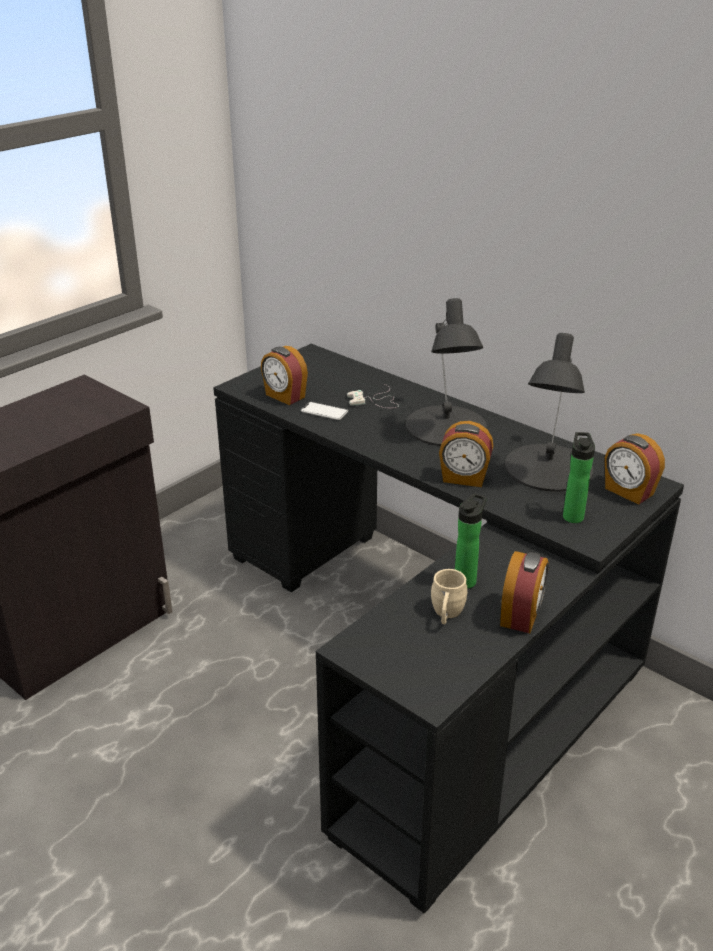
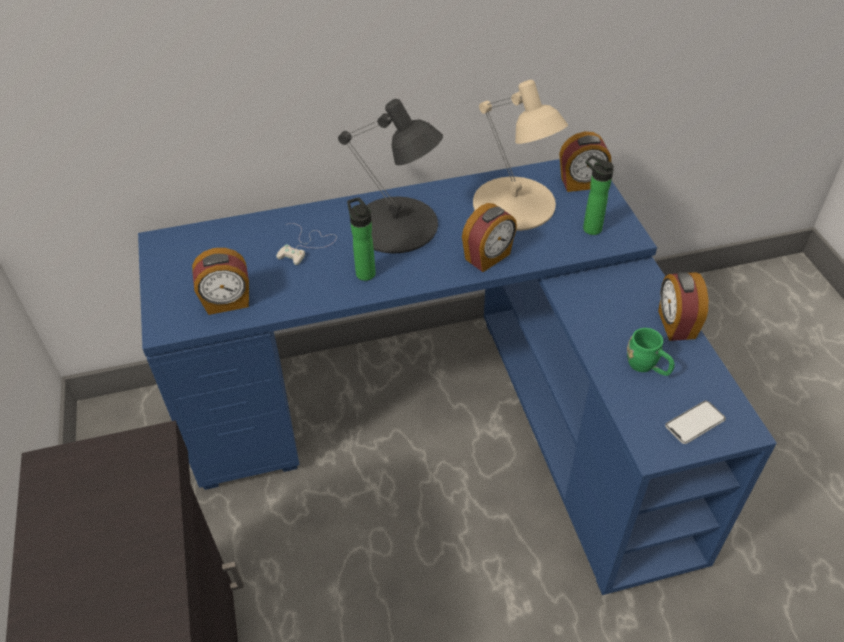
camera: 55 degrees left, 15 degrees up
(324, 412) = (289, 288): phone -> phone (695, 423)
(427, 654) = (454, 416): black desk -> blue desk
(446, 615) = (647, 367): beige mug -> green mug
(466, 580) = (610, 331): bottle -> bottle (364, 272)
(521, 615) = (675, 325): alarm clock -> alarm clock turned 150 degrees counterclockwise
(547, 468) = (514, 204): black table lamp -> beige table lamp

